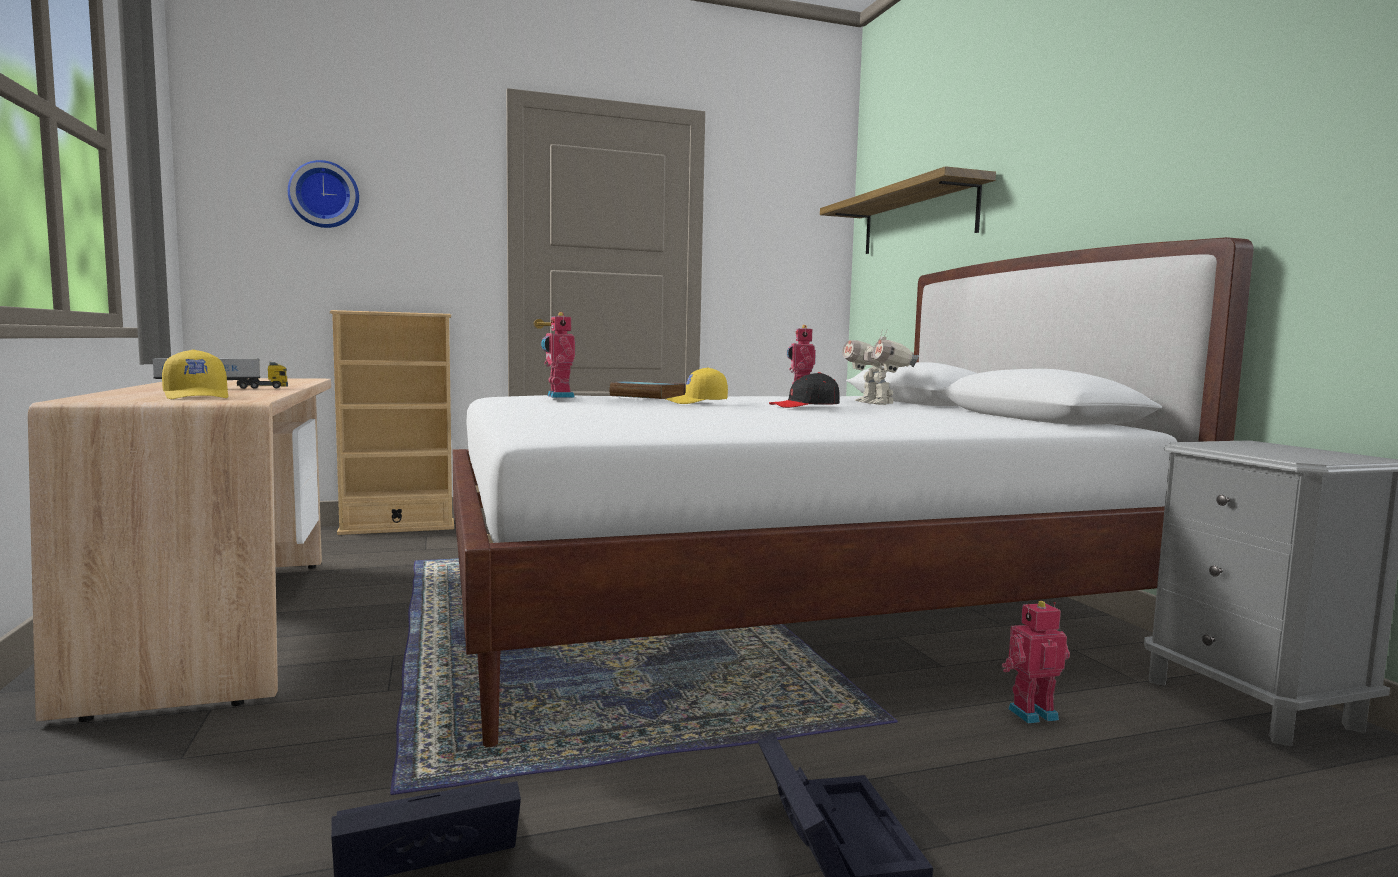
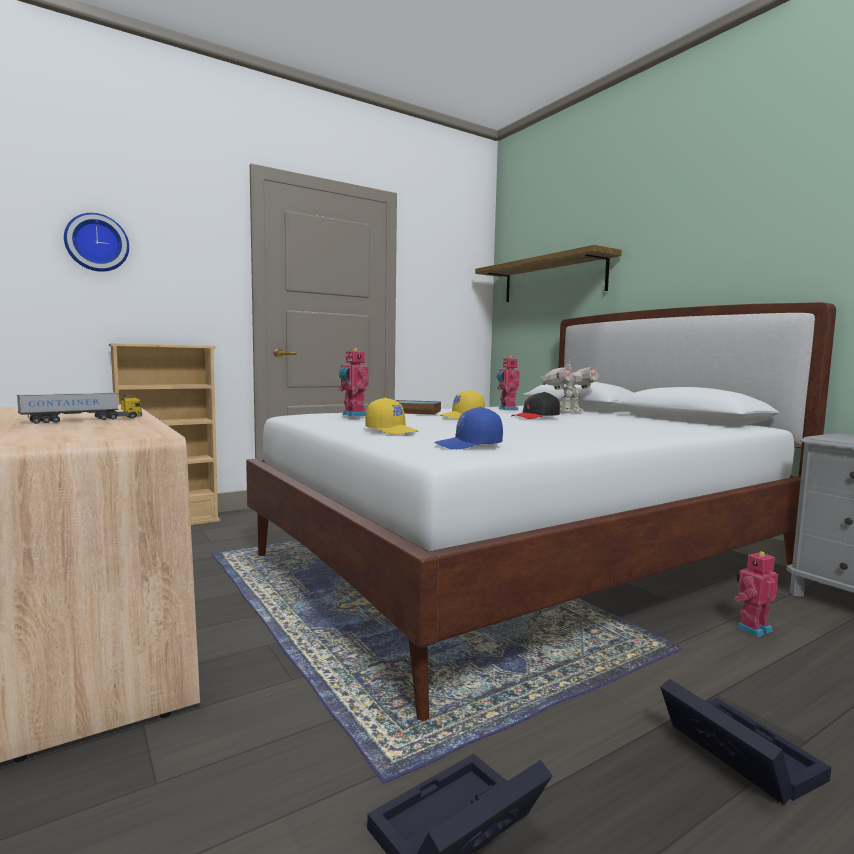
camera: 15 degrees left, 0 degrees up
(198, 396) = (97, 432): yellow cap -> yellow cap (392, 431)
(602, 427) = (469, 445): none -> blue cap
(876, 404) = (568, 412): toy robot -> toy robot turned 90 degrees counterclockwise

